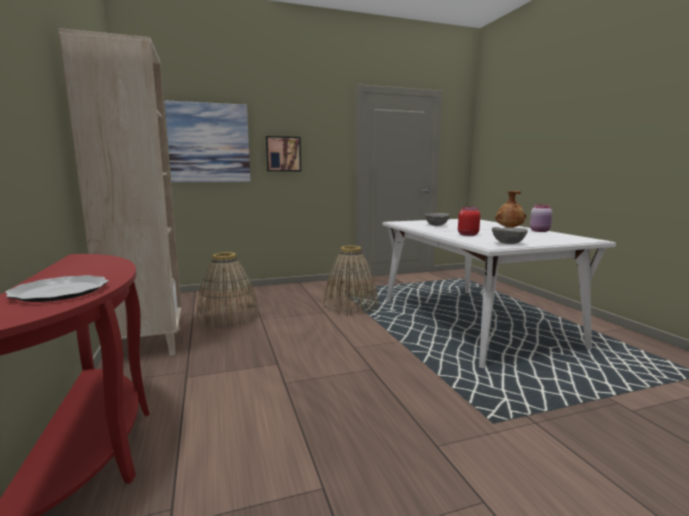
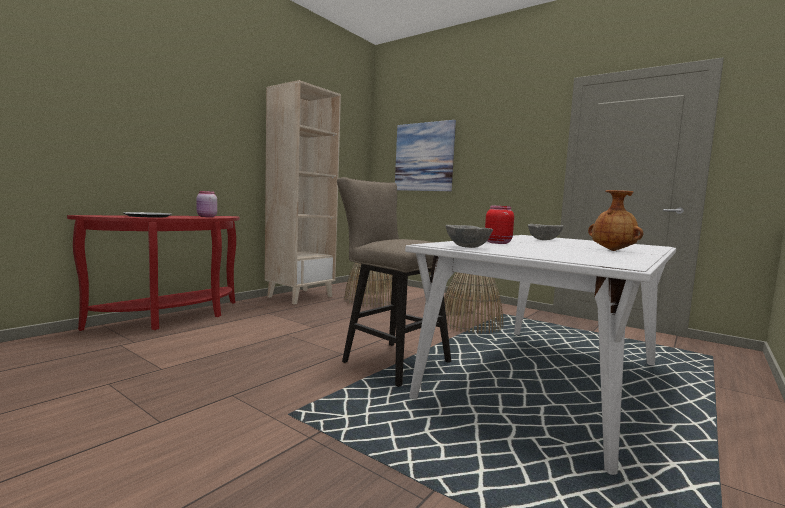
camera: 55 degrees right, 5 degrees down
(283, 154) = (483, 164): picture -> none
(404, 354) = (390, 360): none -> beige stool
(540, 231) = (635, 256): pink jar -> pink jar (206, 216)

